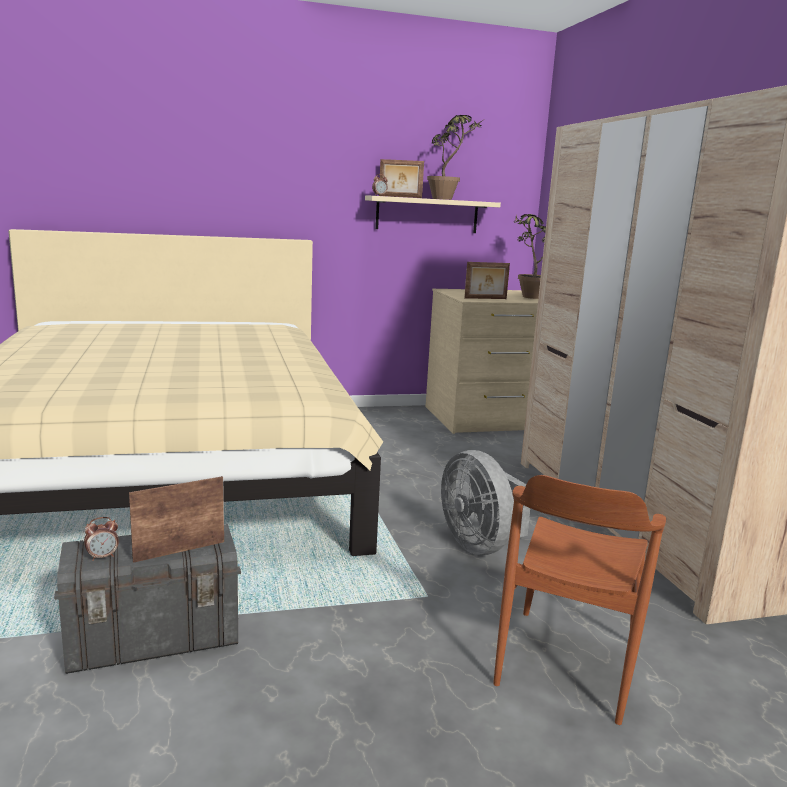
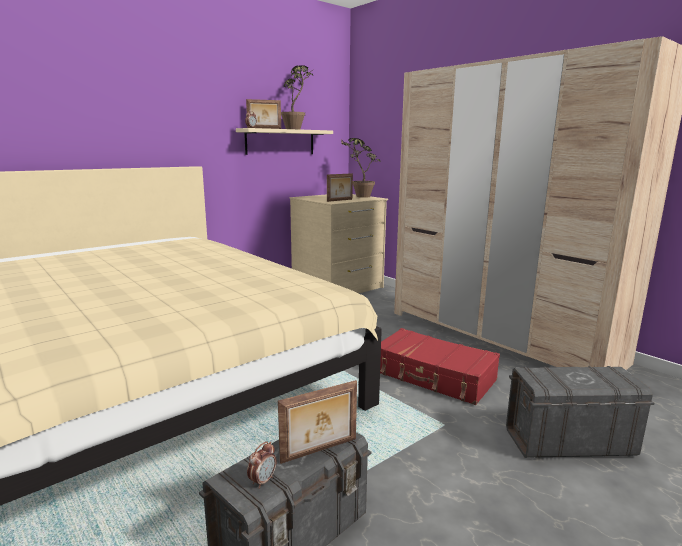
camera: 25 degrees left, 0 degrees up
(179, 550) = (320, 451): picture frame -> picture frame turned 150 degrees counterclockwise
(480, 544) = (433, 376): grey fan -> red suitcase
(567, 663) = (568, 442): brown chair -> grey storage box

